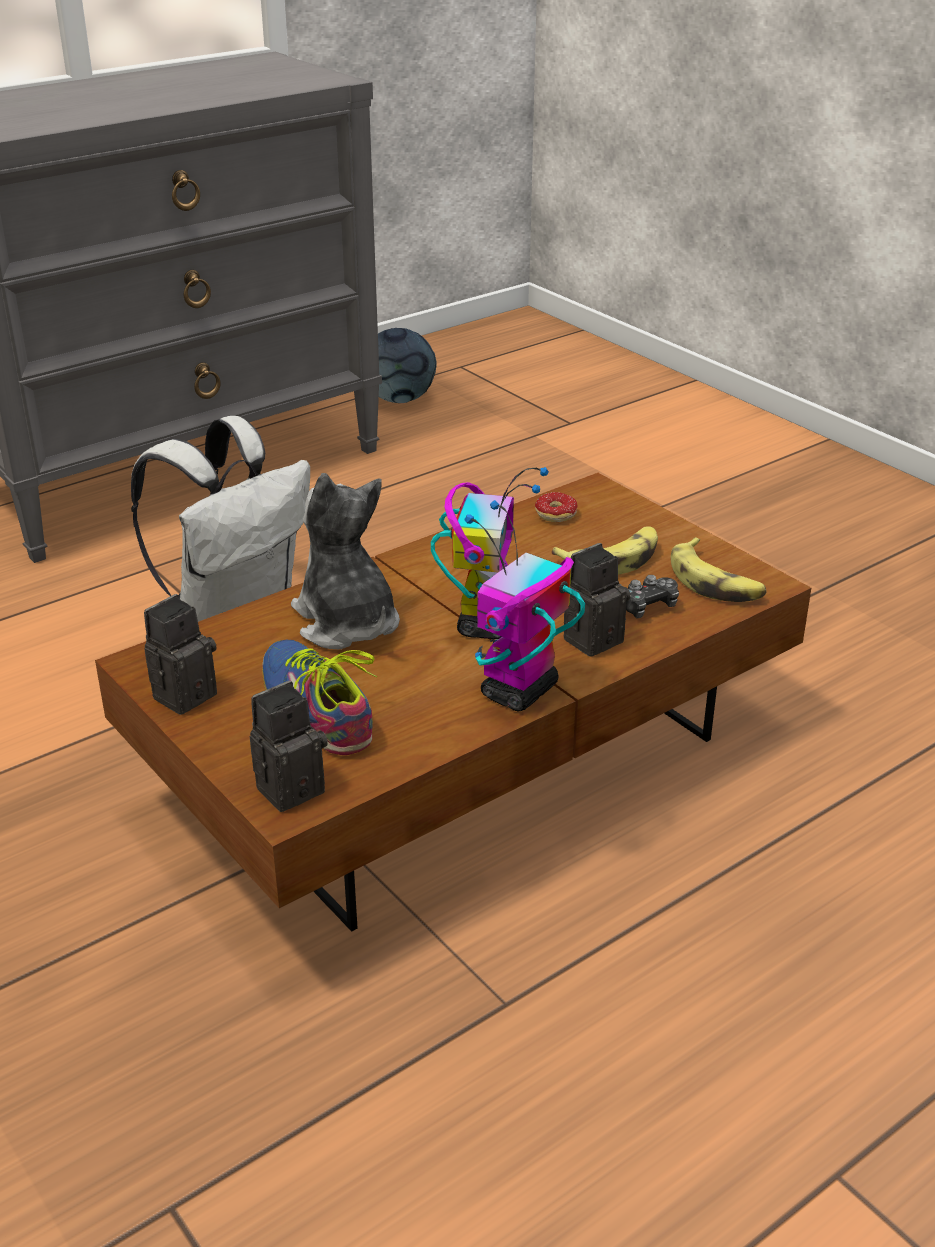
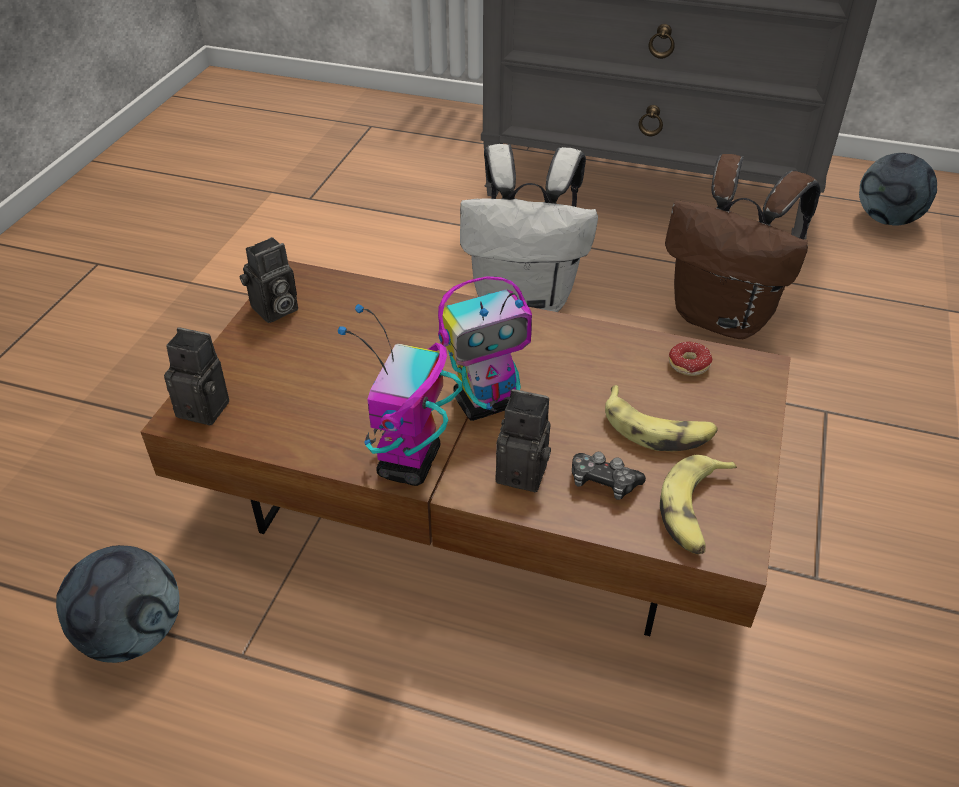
camera: 55 degrees right, 10 degrees up
(184, 693) = (274, 311): camera -> camera turned 135 degrees clockwise
(316, 708) = (304, 373): shoe -> none
(346, 623) = (418, 336): plush toy -> none
(398, 1085) = (133, 635): none -> football
(409, 528) = (724, 317): none -> brown backpack
(518, 692) = (409, 464): toy robot -> toy robot turned 75 degrees counterclockwise

